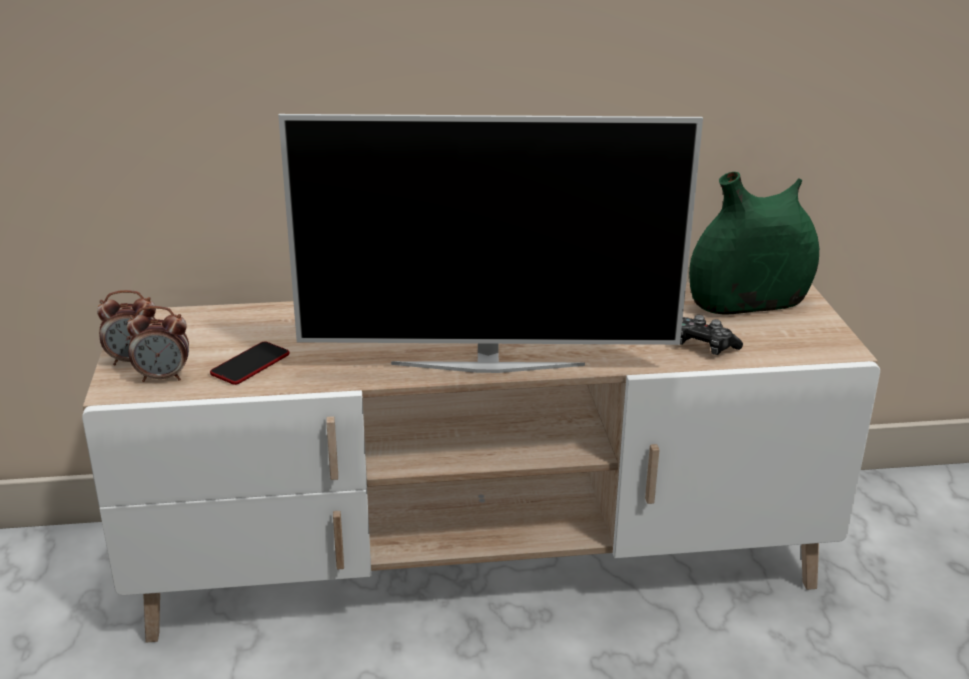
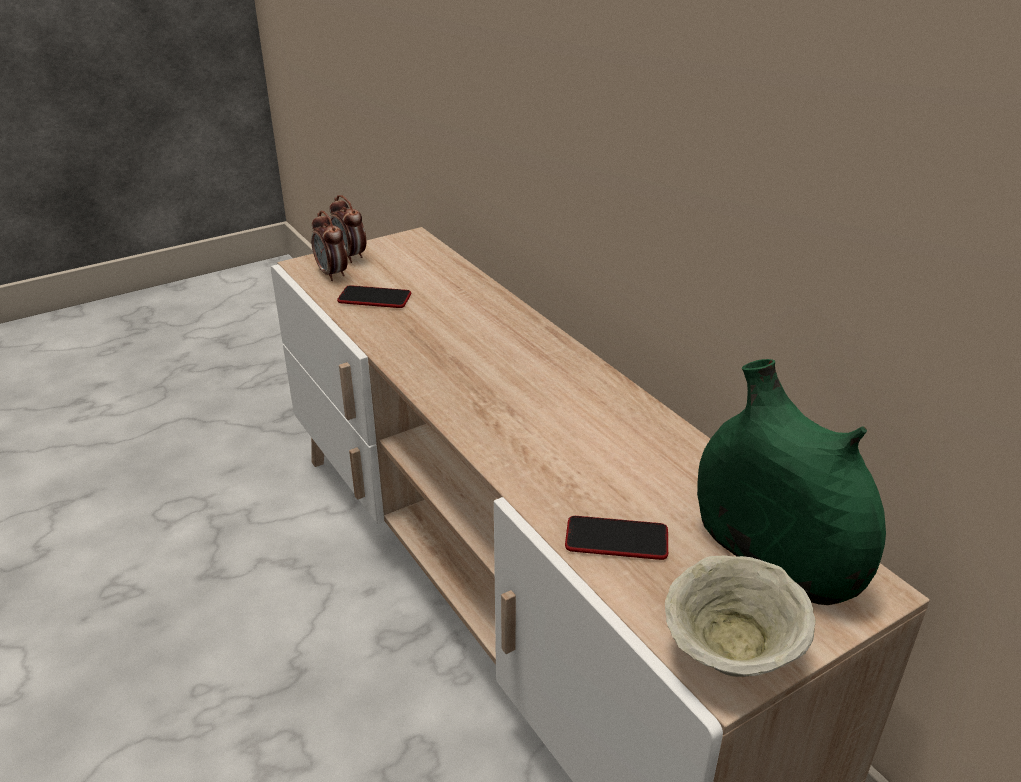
camera: 65 degrees right, 5 degrees up
(488, 363) = (460, 404): television -> none
(703, 346) = (616, 539): game controller -> phone
(826, 341) = (732, 656): none -> beige bowl

